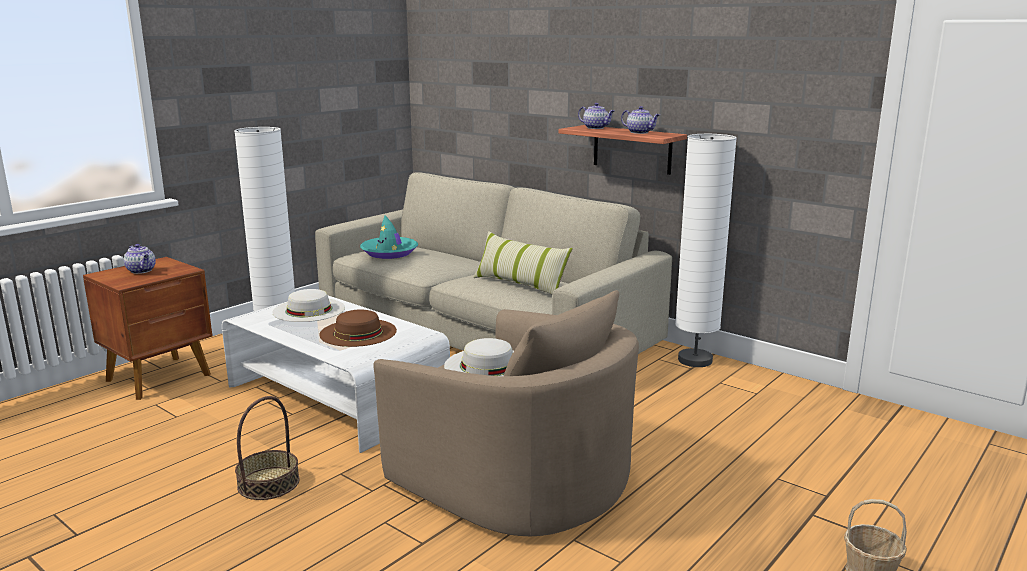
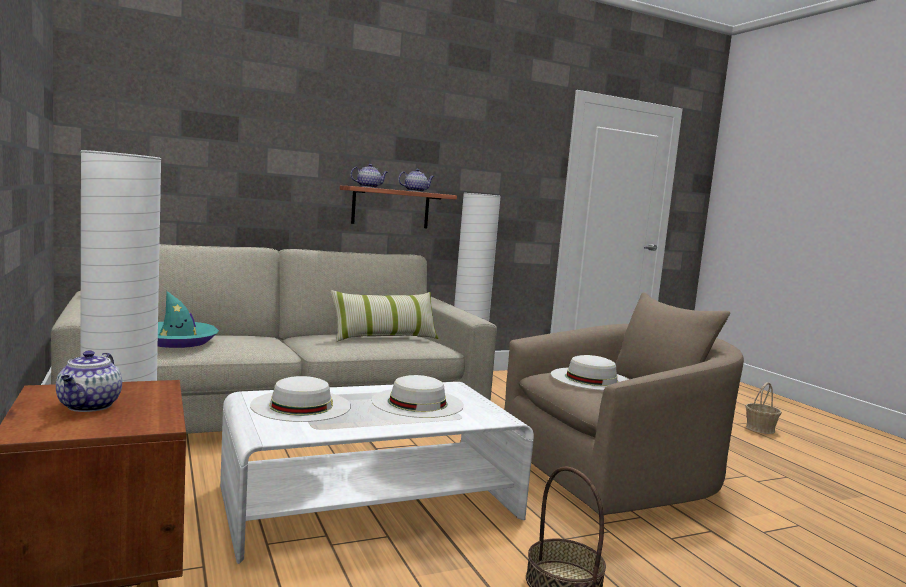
camera: 65 degrees left, 10 degrees down
(142, 271) = (89, 406): teapot -> teapot turned 105 degrees clockwise
(358, 332) = (417, 402): brown hat -> white hat

